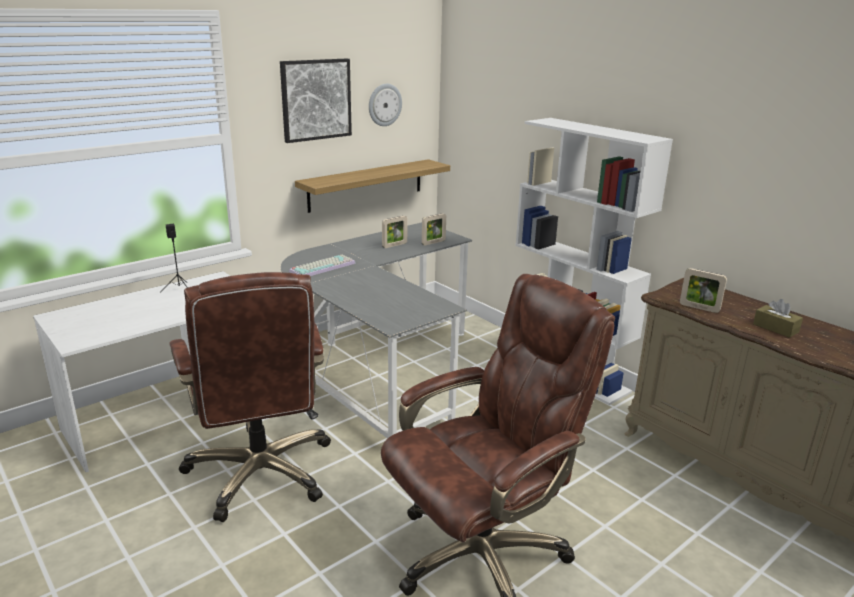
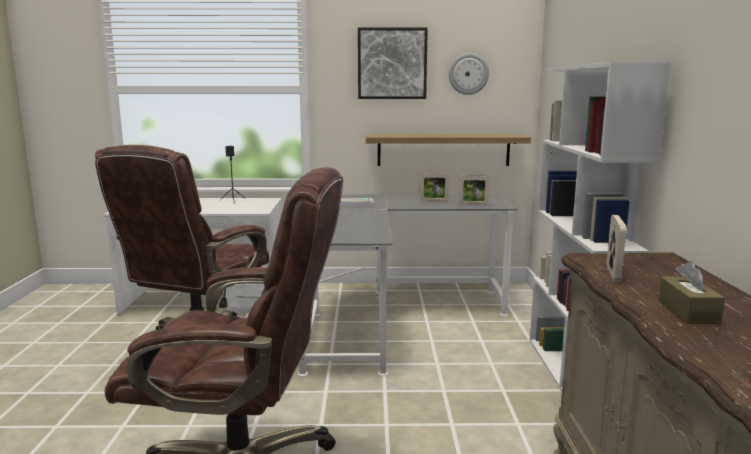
camera: 40 degrees right, 10 degrees down
(699, 308) = (613, 274): picture frame -> picture frame turned 150 degrees counterclockwise

